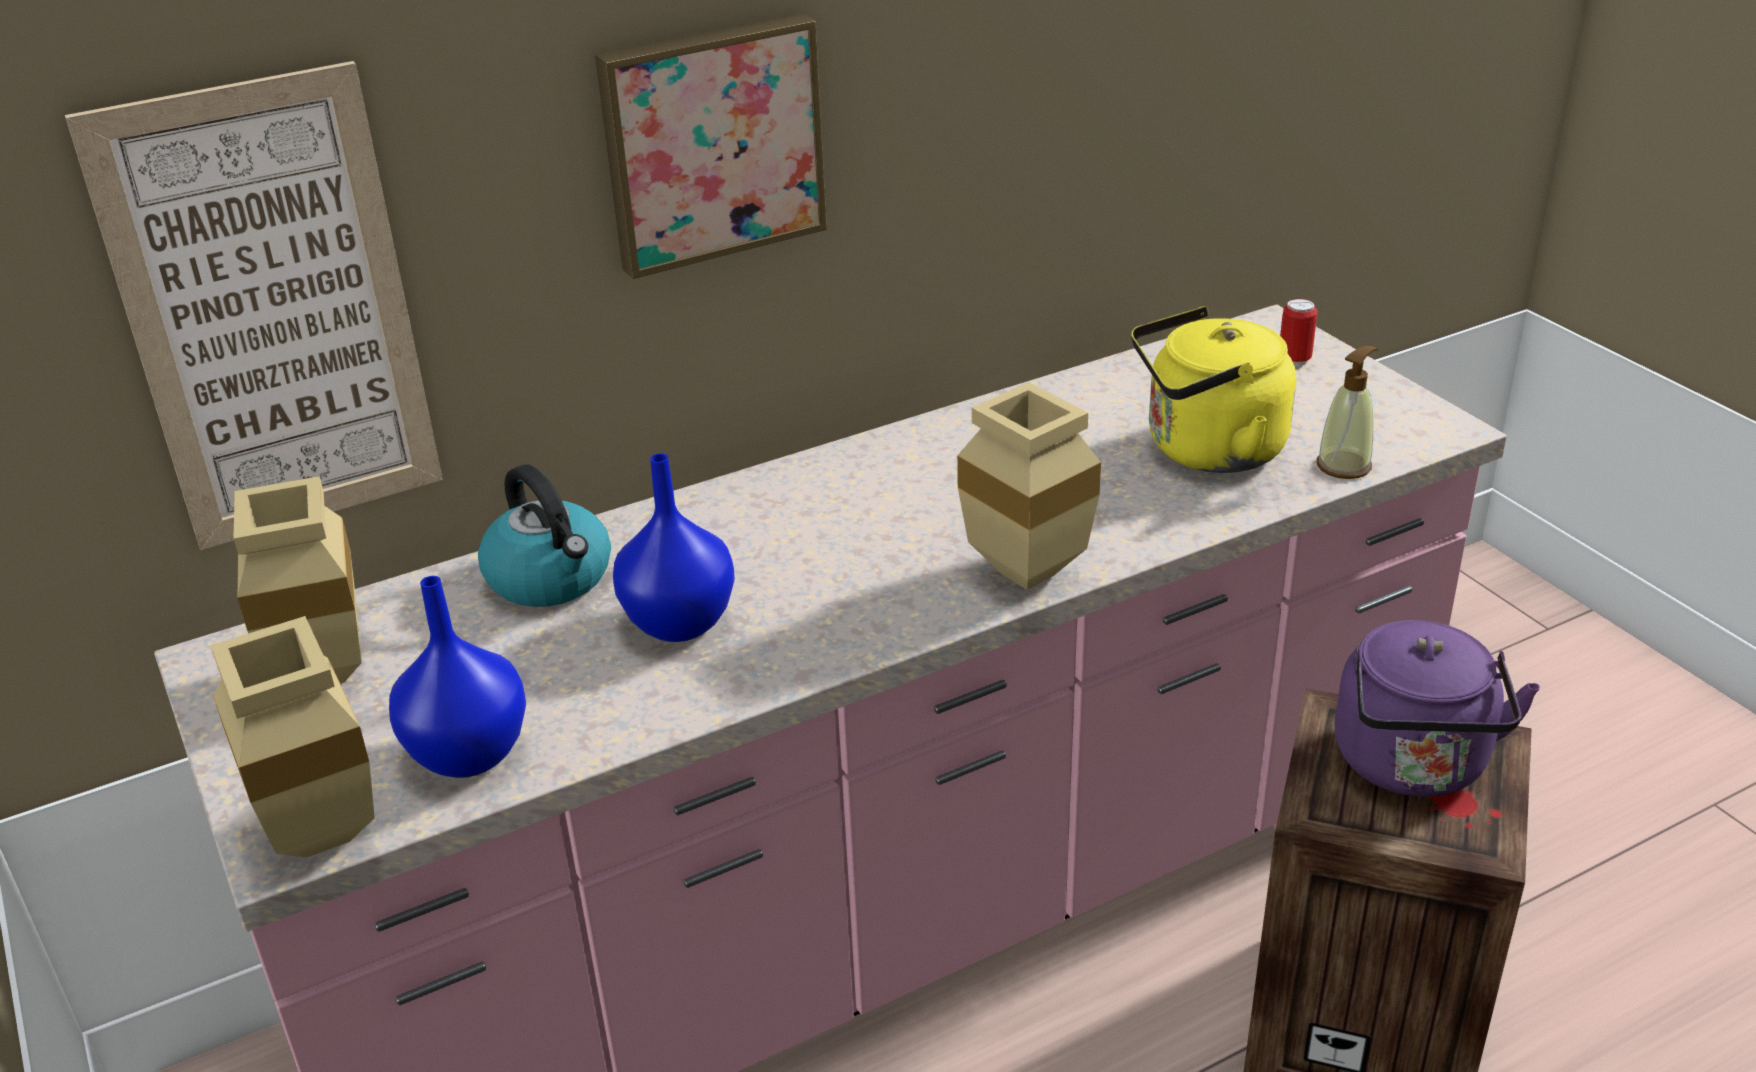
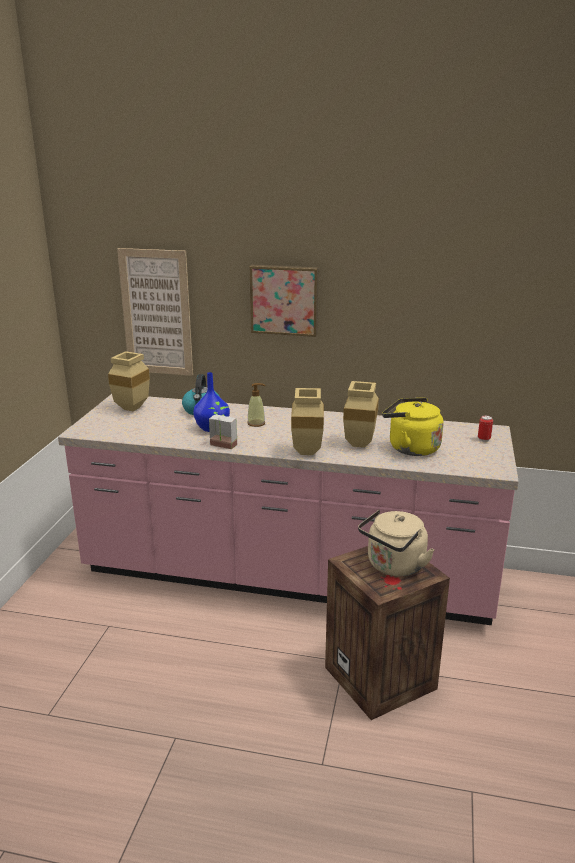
camera: 40 degrees right, 10 degrees down
(328, 838) = (88, 433): beige vase -> beige vase (360, 445)
(467, 756) = (132, 432): blue vase -> none
(802, 669) = (221, 446): none -> potted plant
(1344, 465) = (445, 466): soap dispenser -> soap dispenser (256, 423)
(1413, 767) = (394, 566): purple kettle -> beige kettle

